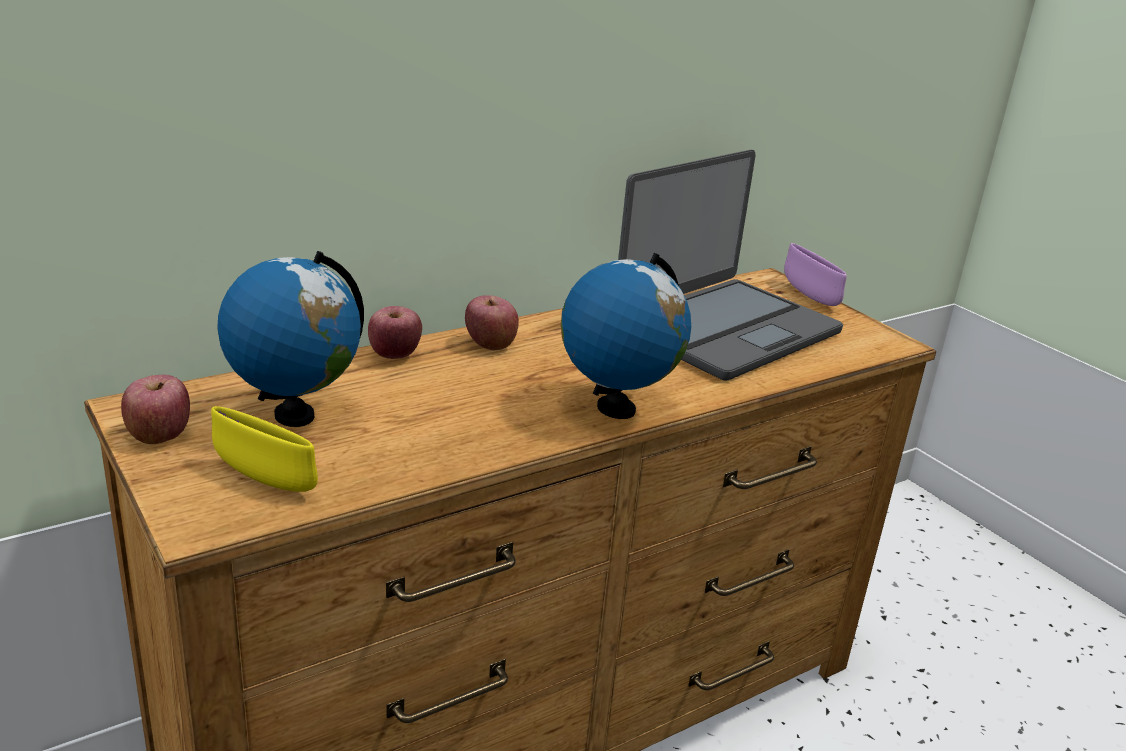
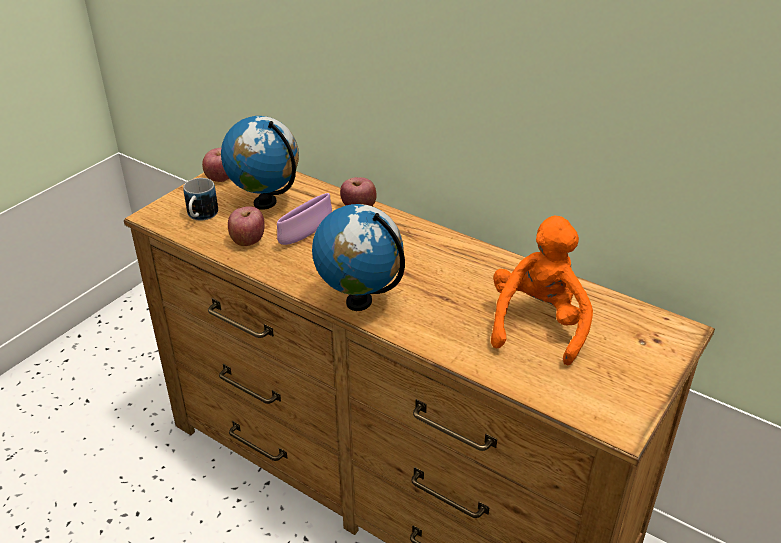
camera: 70 degrees right, 10 degrees up
(265, 479) = (200, 216): yellow bowl -> mug
(490, 344) = (405, 234): apple -> apple (248, 240)
(725, 329) = (538, 324): laptop -> orange plush toy
(809, 296) = (669, 360): purple bowl -> purple bowl (306, 235)

